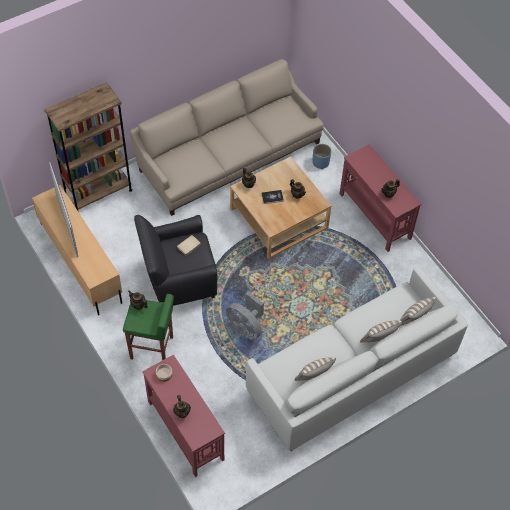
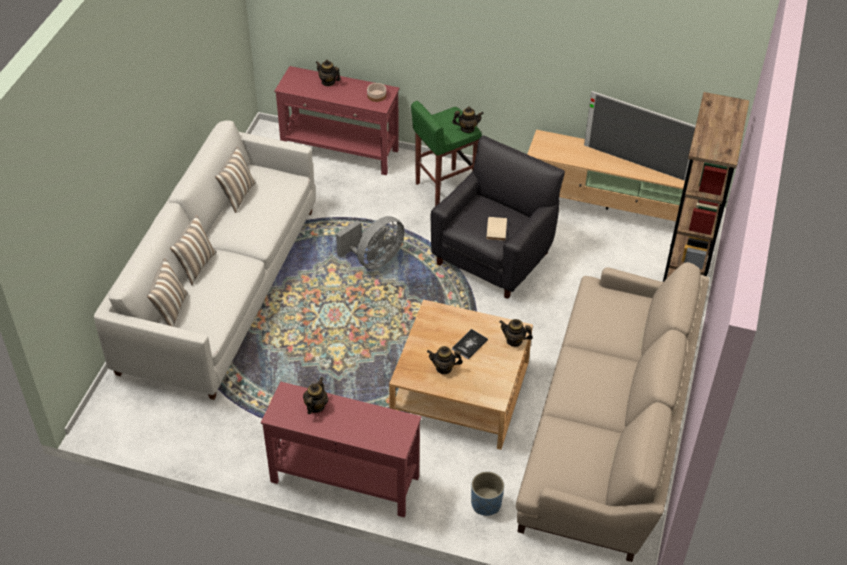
camera: 140 degrees right, 10 degrees down
(246, 327) = (374, 260): grey fan -> grey fan turned 135 degrees clockwise

